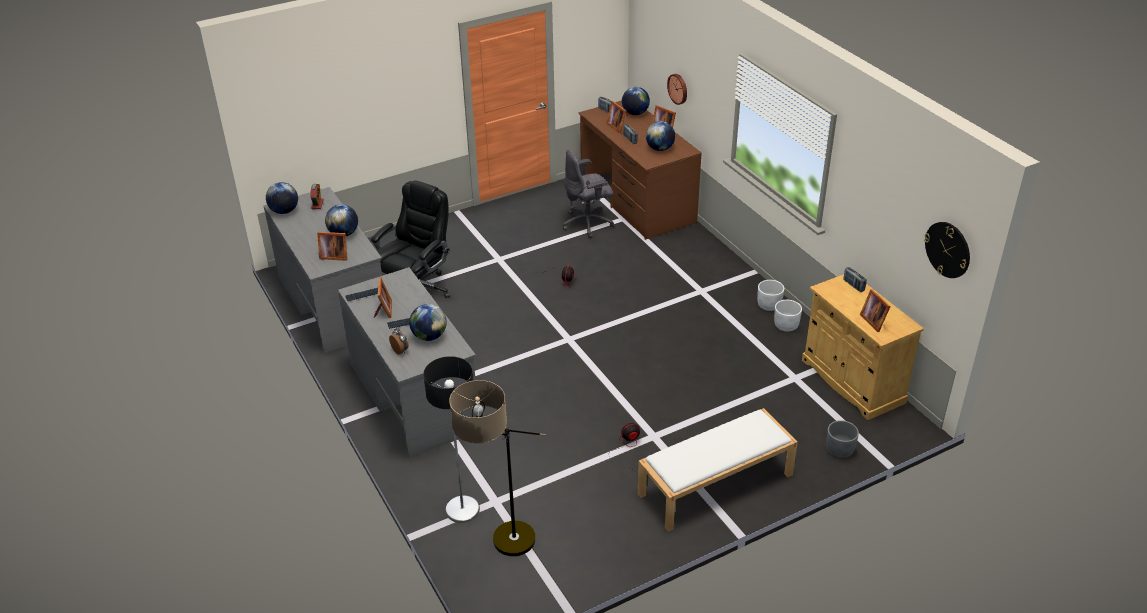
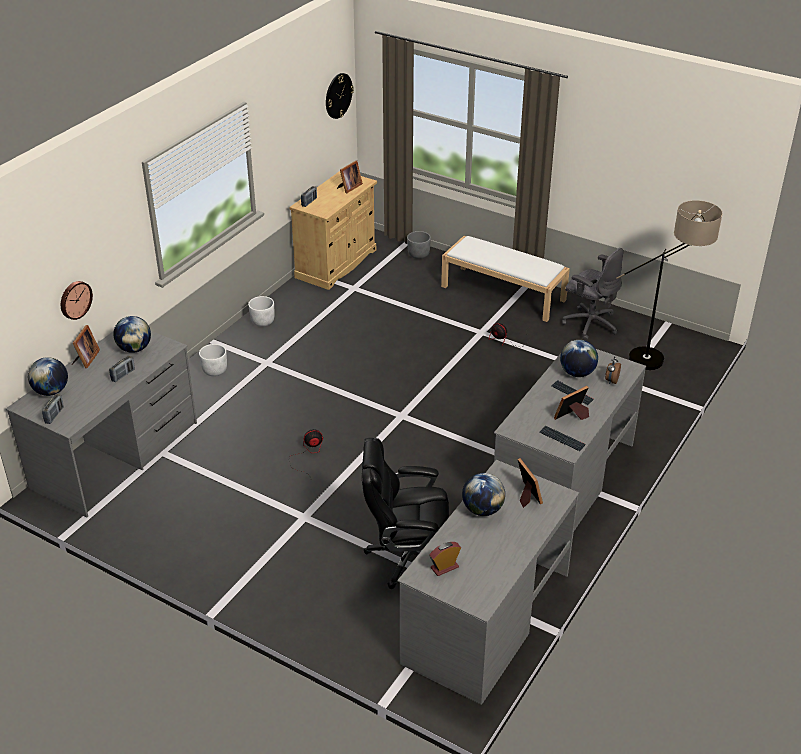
camera: 120 degrees left, 0 degrees up
(284, 211) = (483, 590): globe -> none
(462, 510) = (649, 394): floor lamp -> none
(588, 224) = (188, 475): grey office chair -> grey office chair (590, 324)
(617, 126) = (94, 394): picture frame -> none
(636, 201) = (116, 454): brown desk -> grey desk
(786, 325) = (286, 306): white planter -> white planter (214, 370)

